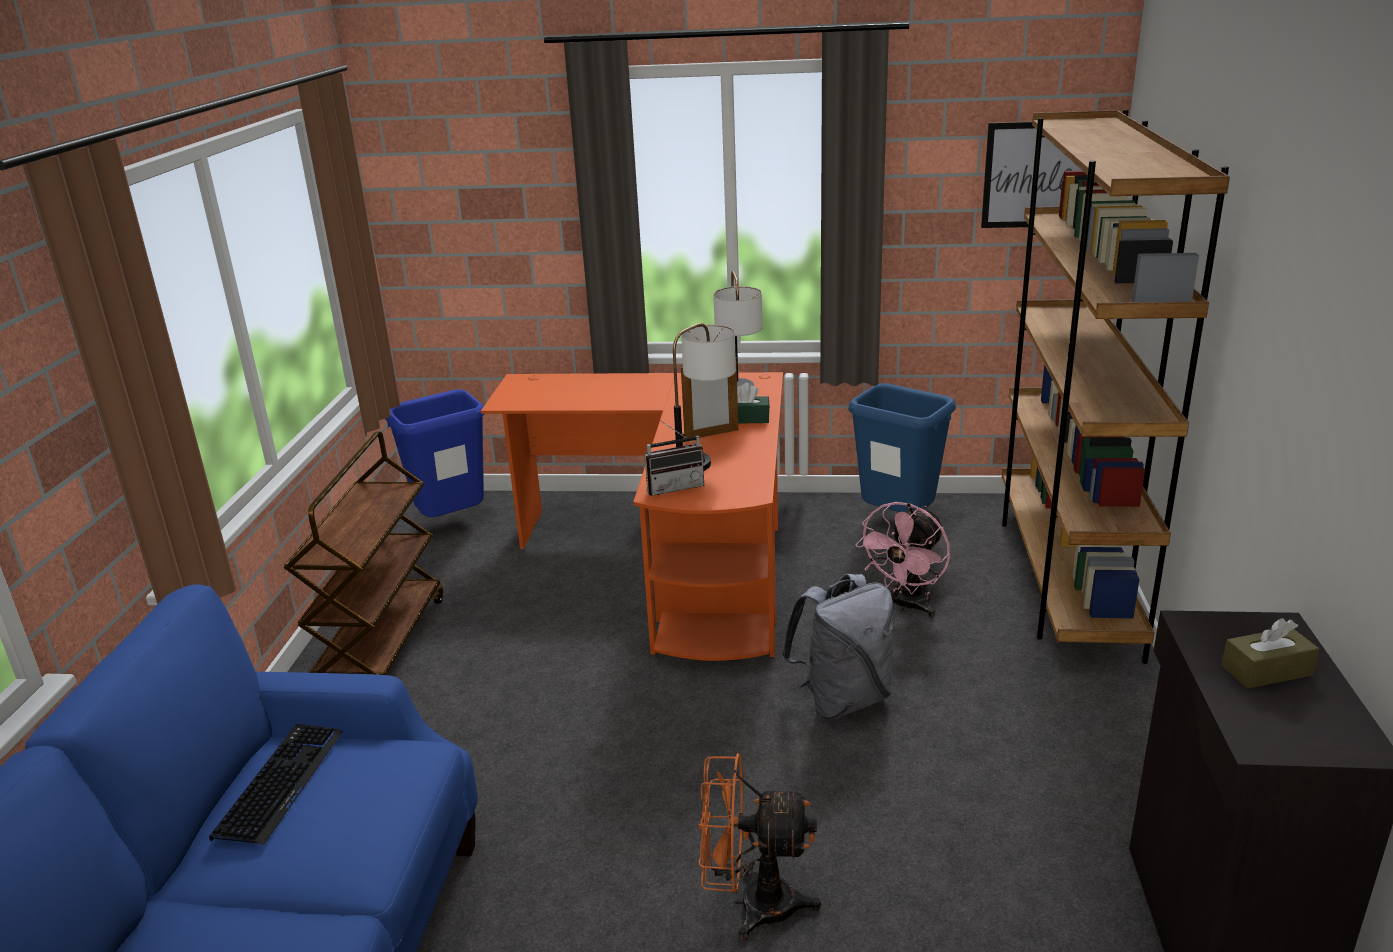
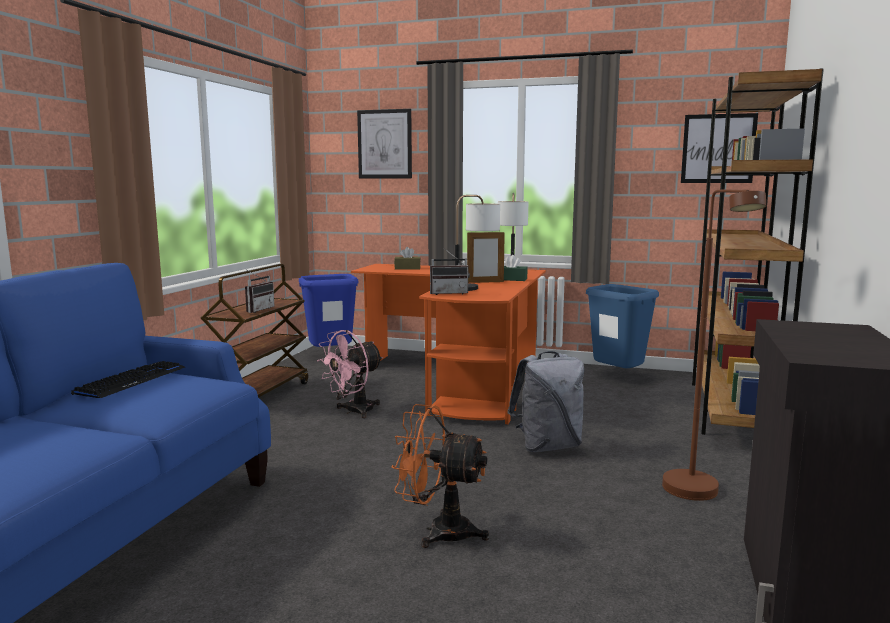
camera: 10 degrees right, 15 degrees down
(365, 529) = (257, 310): none -> radio
(497, 173) = (385, 144): none -> picture
(906, 606) = (610, 412): pink fan -> pink fan (353, 411)
(1058, 772) = (698, 495): none -> brown floor lamp
(1266, 671) = (831, 338): brown tissue box -> brown tissue box (407, 268)

